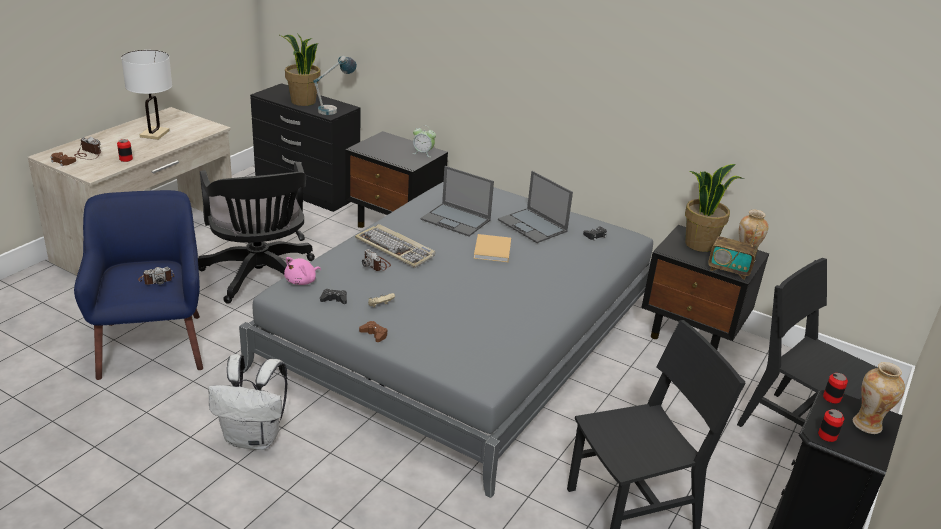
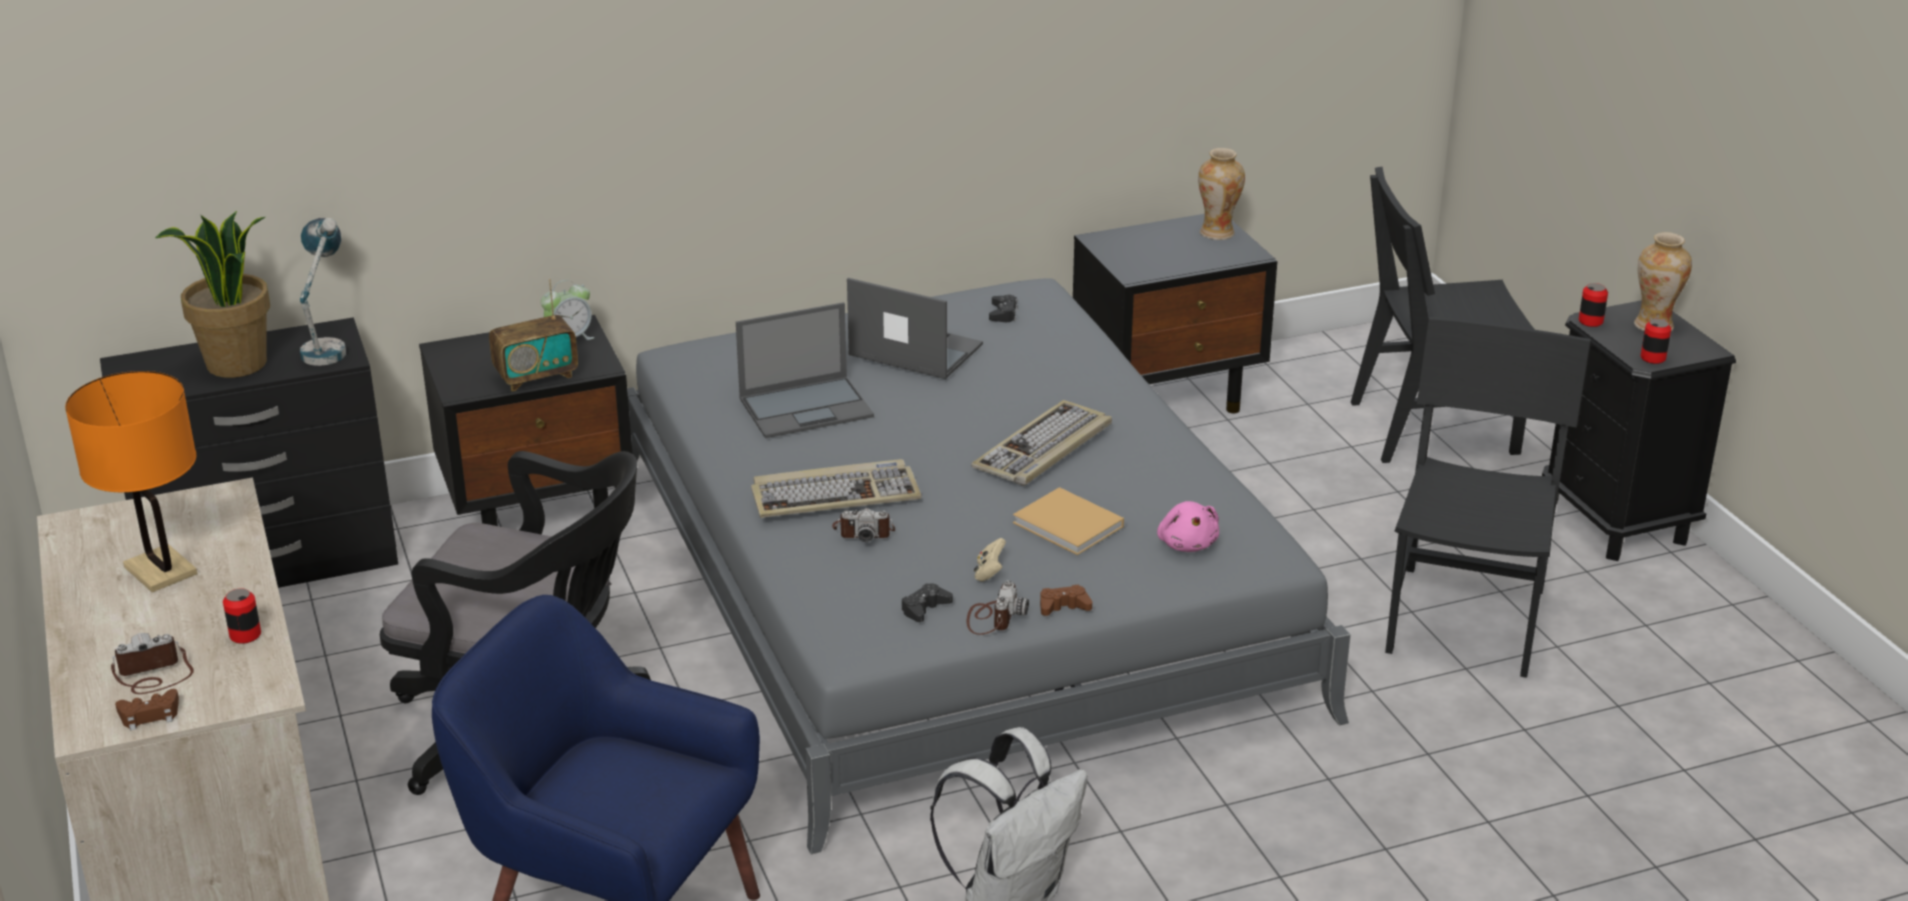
camera: 50 degrees left, 0 degrees up
(154, 134) = (160, 570): white table lamp -> orange table lamp
(156, 279) = (641, 775): camera -> camera (993, 618)
(302, 281) = (832, 620): pink plush toy -> pink plush toy (1187, 543)
(492, 250) = (942, 414): beige book -> beige book (1070, 526)
(497, 284) = (1044, 449): none -> keyboard
(533, 226) = (914, 350): laptop -> laptop turned 150 degrees counterclockwise
(699, 244) = (1145, 245): potted plant -> none
(729, 270) = (1232, 257): radio -> radio (536, 376)

